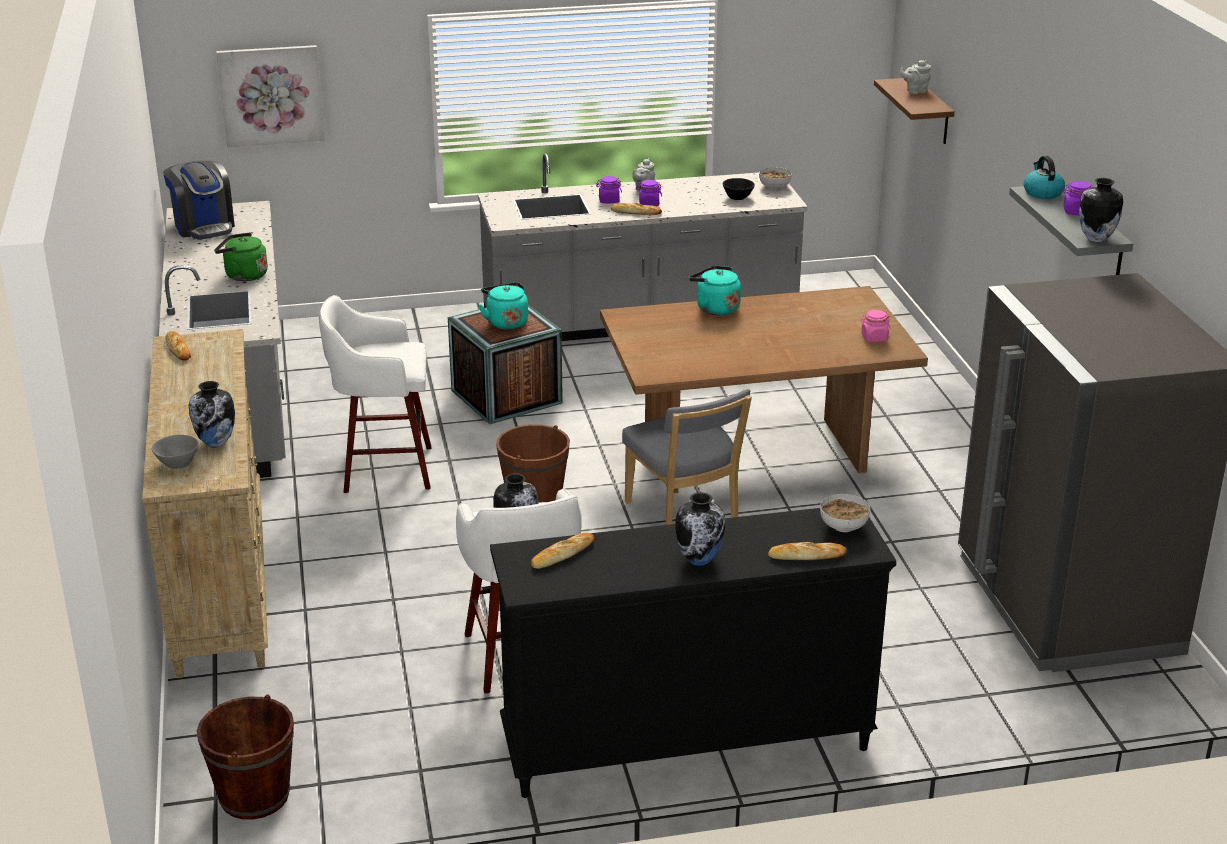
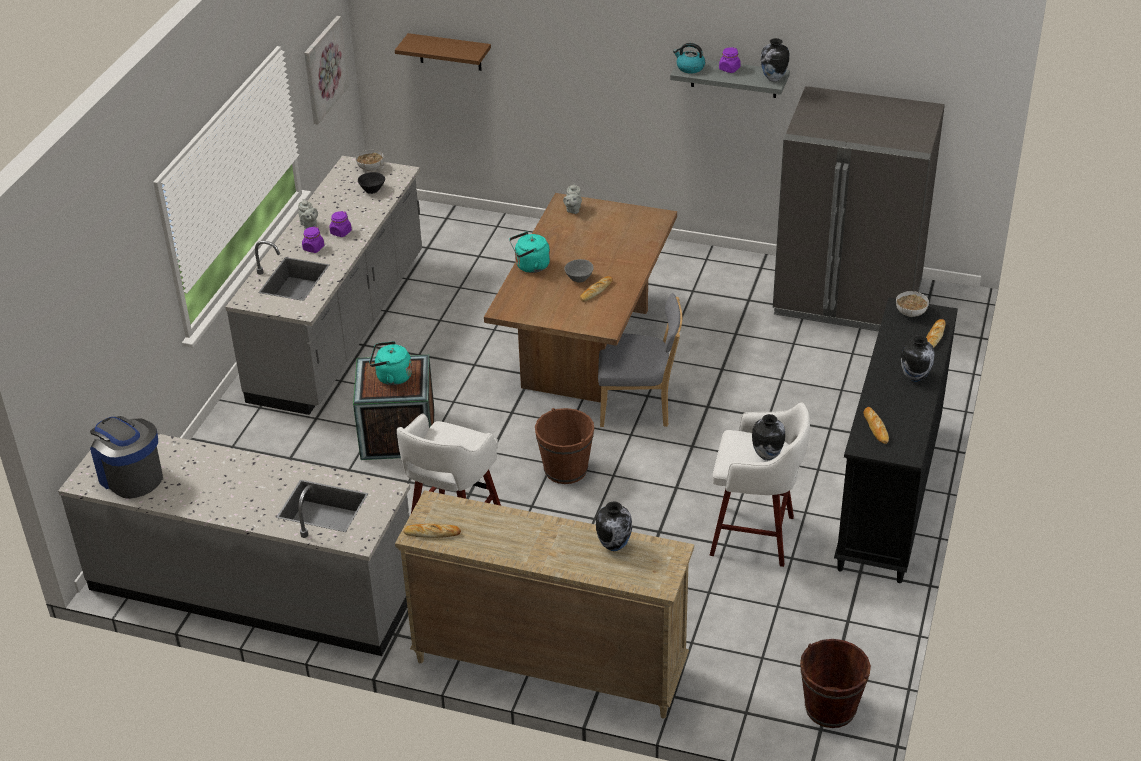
camera: 60 degrees left, 10 degrees up
(177, 463) = (632, 572): grey bowl -> grey bowl (578, 278)
(204, 226) = (130, 476): coffee machine -> coffee machine turned 135 degrees counterclockwise
(243, 275) = (266, 476): green kettle -> none
(271, 95) = (90, 330): picture -> picture (324, 69)
(636, 212) = (350, 243): bread -> bread (596, 291)
(874, 338) = (633, 220): pink jar -> none
(915, 91) = (437, 43): grey teapot -> grey teapot (573, 210)

